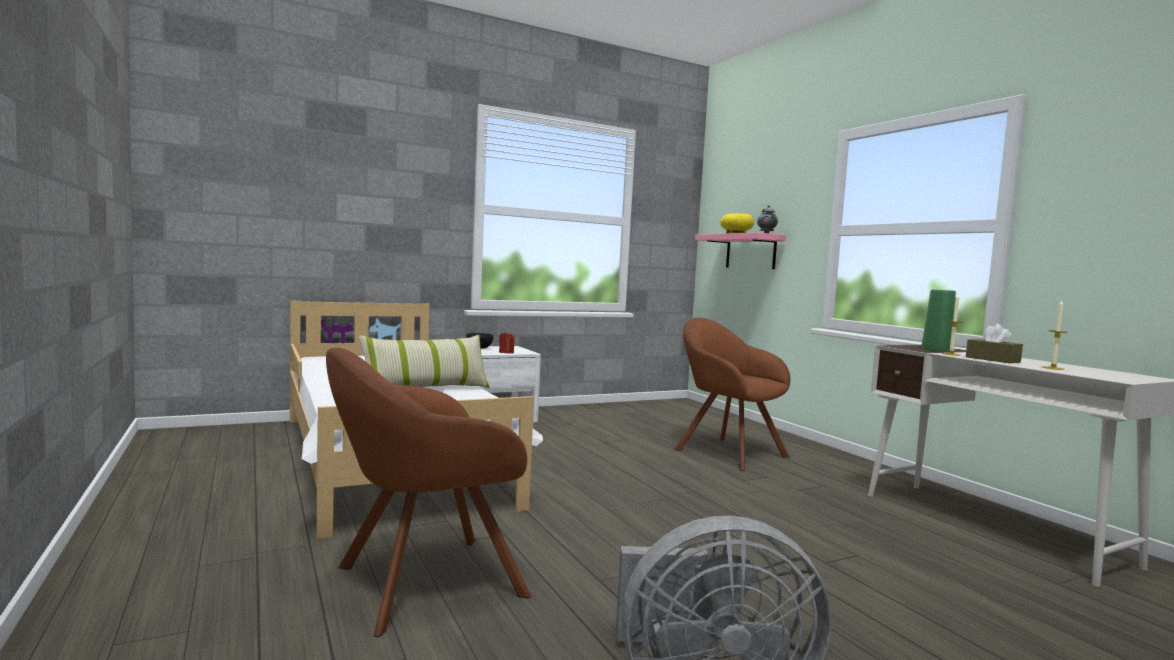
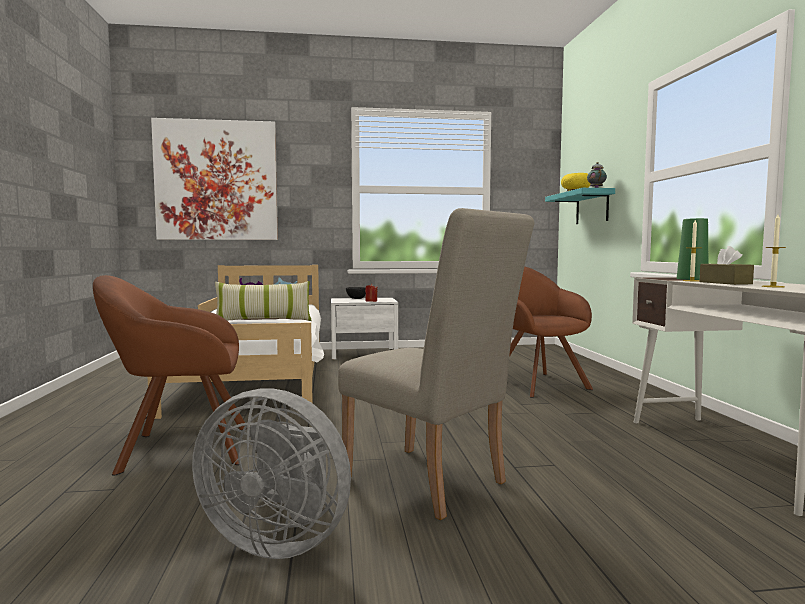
camera: 20 degrees right, 0 degrees up
(293, 183) = (217, 180): none -> picture
(750, 252) = (592, 207): pink shelf -> turquoise shelf
(774, 595) = (432, 484): none -> beige chair

